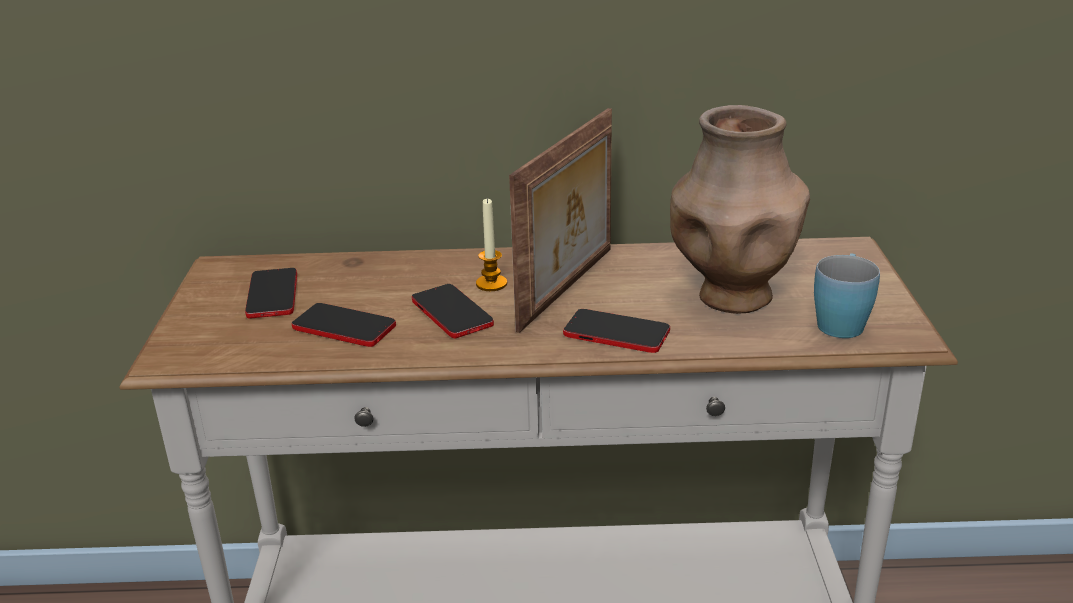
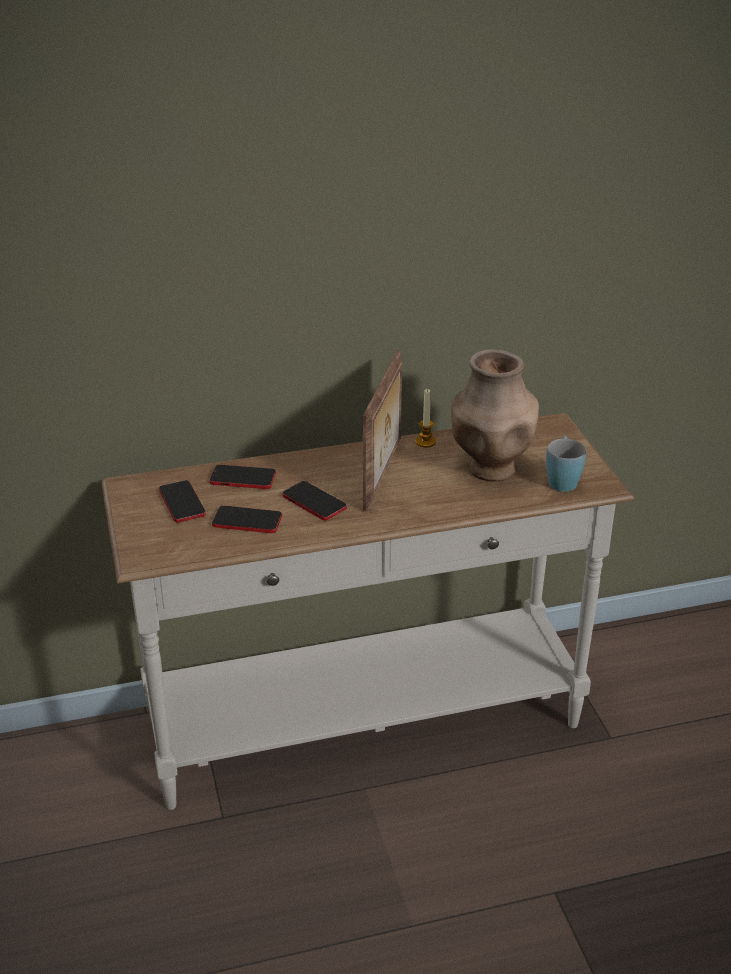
camera: 15 degrees left, 5 degrees up
(491, 284) = (330, 477): candle -> candle (425, 442)
(616, 333) = (427, 504): phone -> phone (243, 478)

